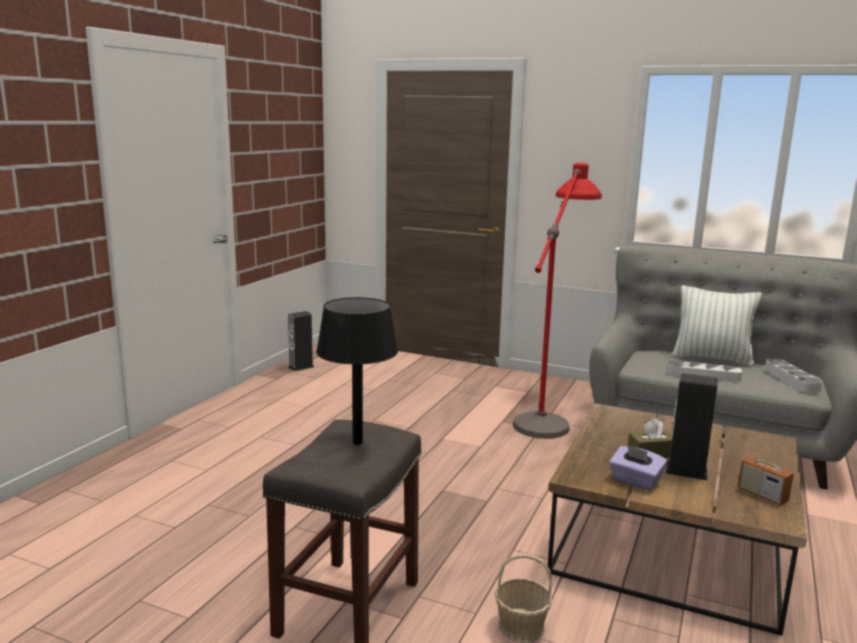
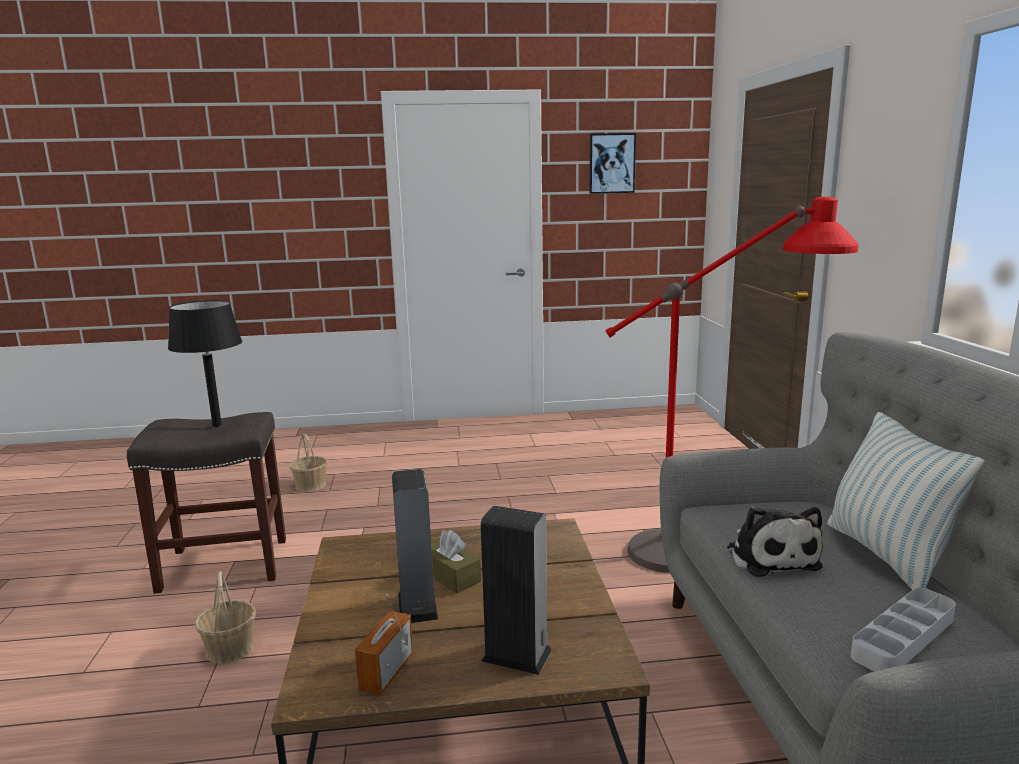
camera: 60 degrees right, 0 degrees up
(217, 523) = (311, 485): none -> basket
(273, 124) = (611, 163): none -> picture
(301, 367) = (611, 417): speaker -> speaker (516, 655)
(635, 481) = (359, 579): purple tissue box -> none
(703, 375) = (770, 556): grey tray -> plush toy

